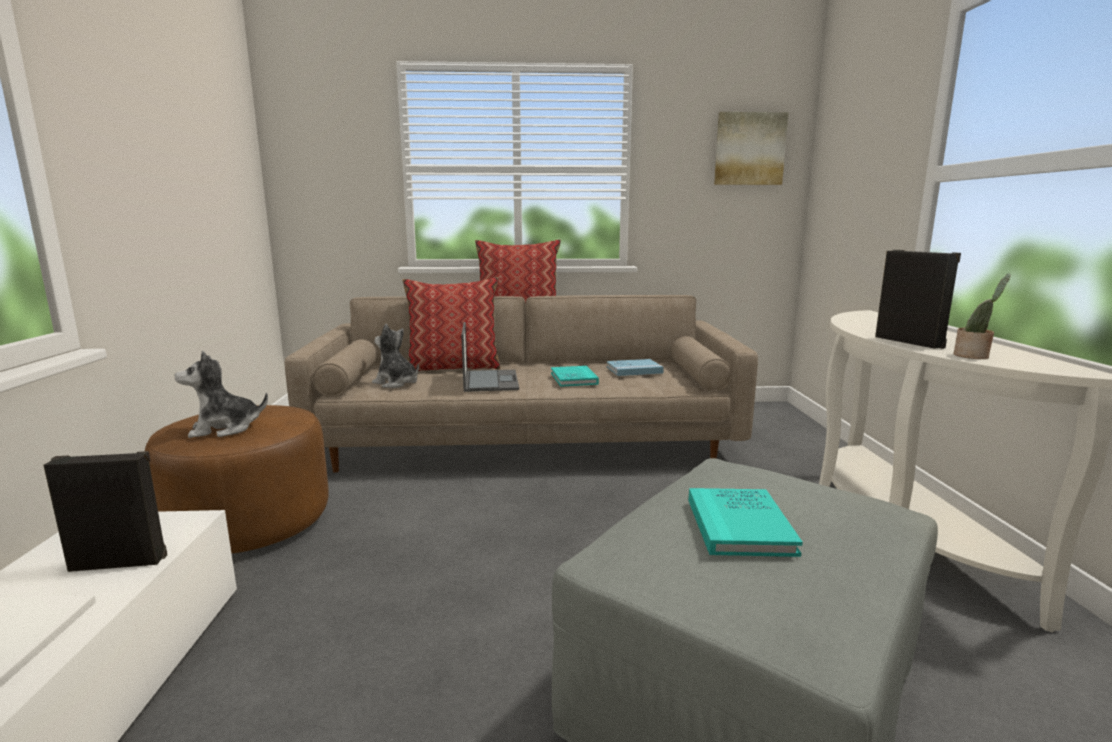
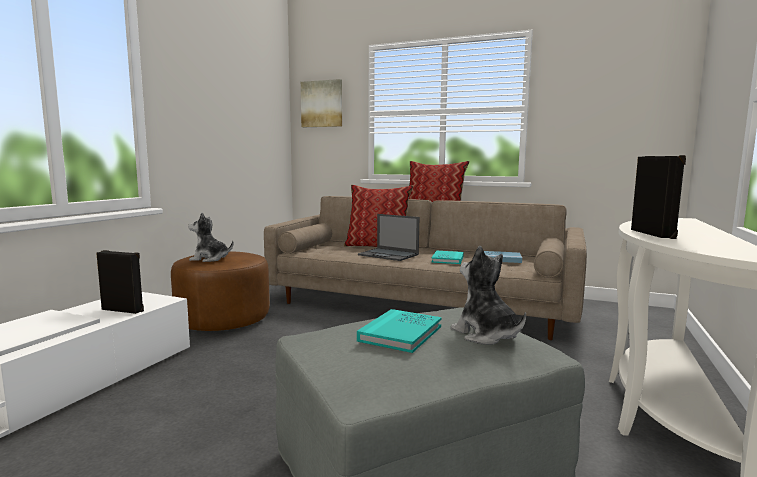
camera: 25 degrees right, 5 degrees down
(396, 383) = (331, 251): plush toy -> plush toy (485, 335)
(490, 381) = (389, 255): laptop -> laptop turned 105 degrees clockwise
(749, 149) = (634, 87): picture -> picture (322, 104)
(973, 356) = (684, 244): potted plant -> none

